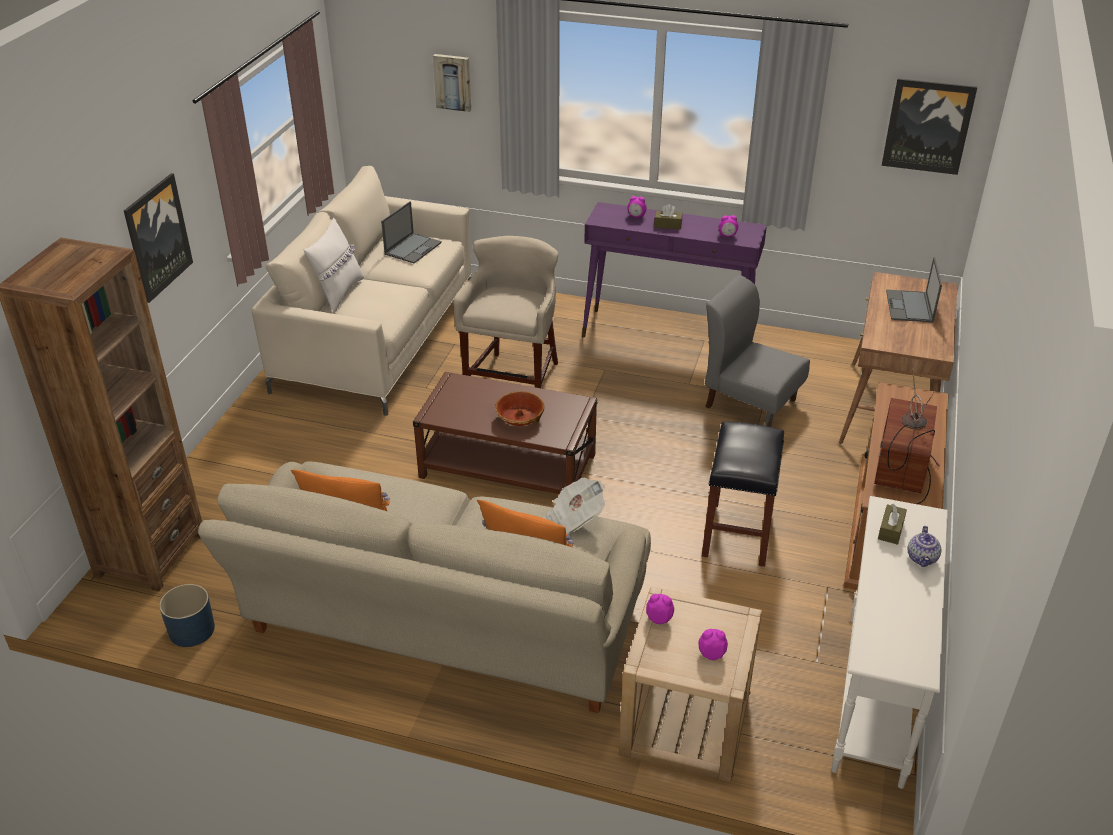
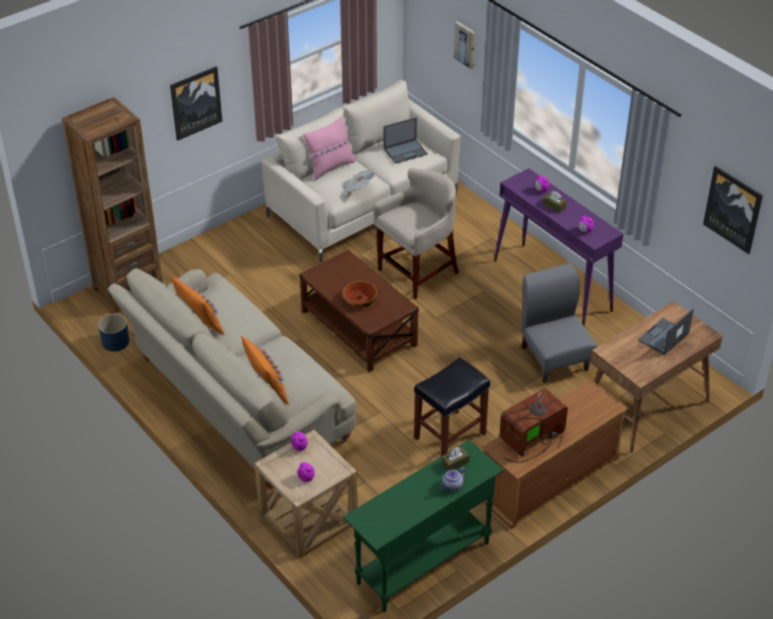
camera: 35 degrees right, 5 degrees up
(338, 293) = (330, 167): white pillow -> pink pillow
(573, 518) = (316, 373): newspaper -> newspaper (357, 188)
(874, 698) = (422, 563): white console table -> green console table

